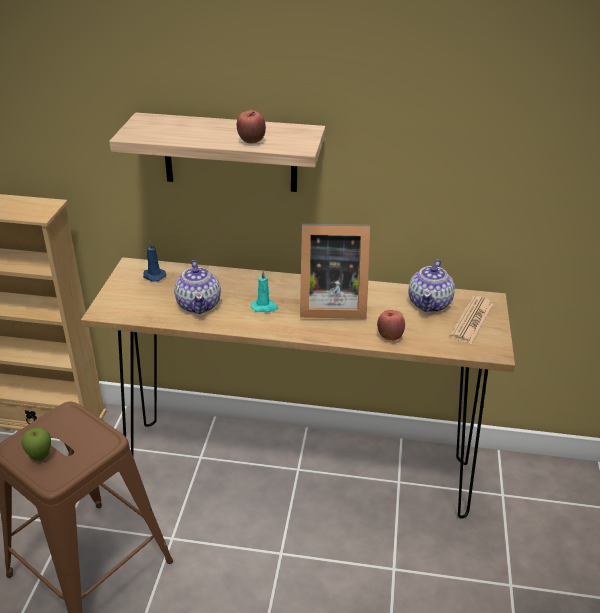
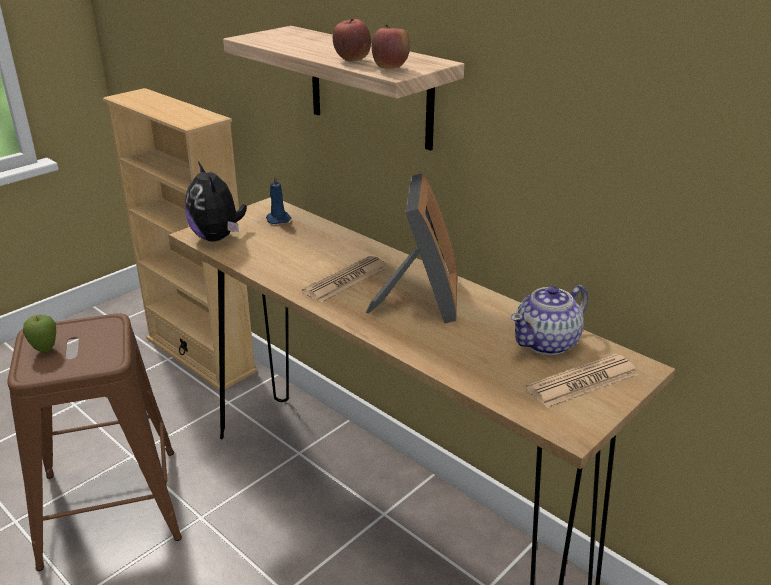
camera: 35 degrees right, 5 degrees down
(127, 308) = (218, 237): none -> plush toy
(199, 304) = (285, 256): teapot -> none
(265, 307) = (346, 280): turquoise candle -> newspaper
(329, 304) = (420, 301): picture frame -> picture frame turned 120 degrees counterclockwise
(390, 336) = (448, 359): apple -> apple (390, 69)

